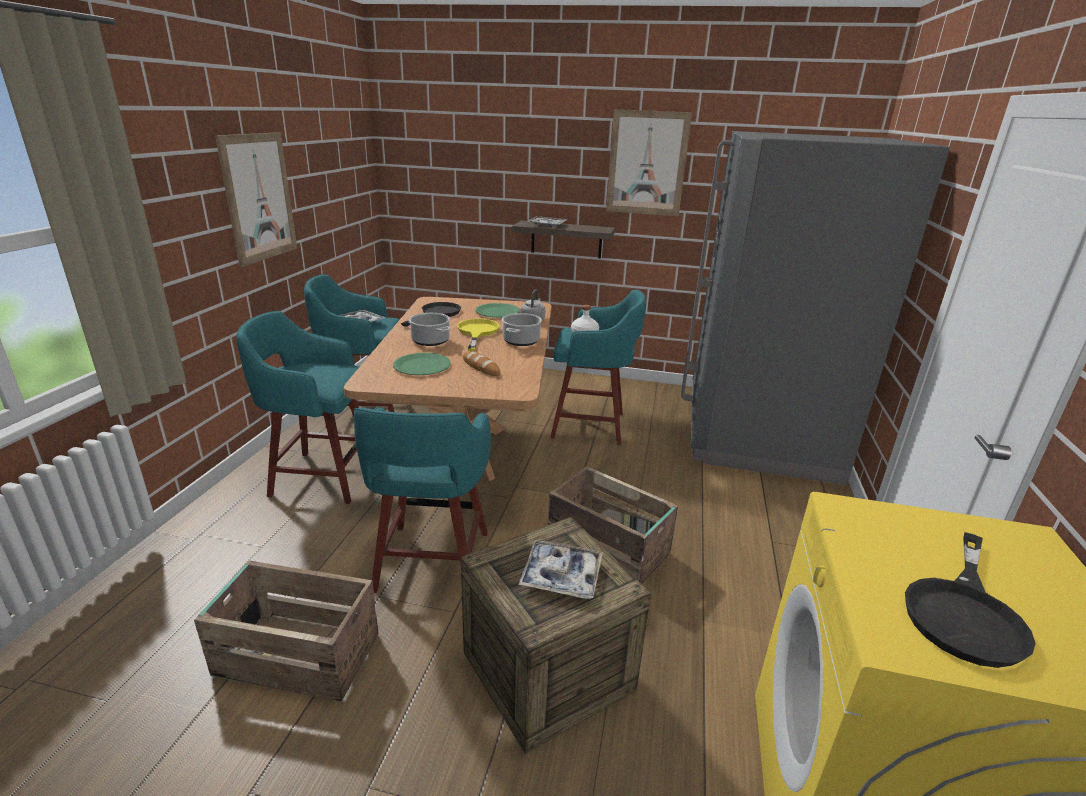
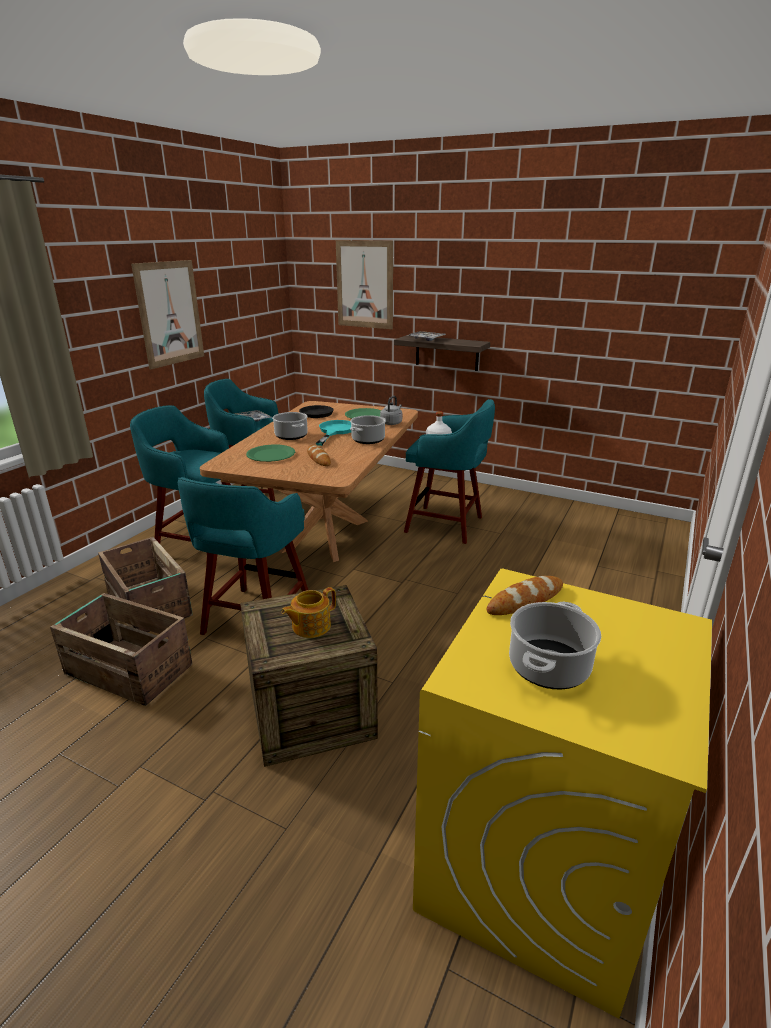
camera: 15 degrees right, 0 degrees up
(477, 332) = (335, 431): yellow frying pan -> turquoise frying pan
(561, 576) = (310, 626): tray -> teapot
(609, 548) = (411, 626): crate -> crate (149, 606)
(647, 163) = (519, 281): picture -> picture (364, 285)
(758, 433) = (610, 545): grey fridge -> none
(870, 528) = (525, 600): none -> bread
(964, 612) = (549, 667): black frying pan -> cooking pot

